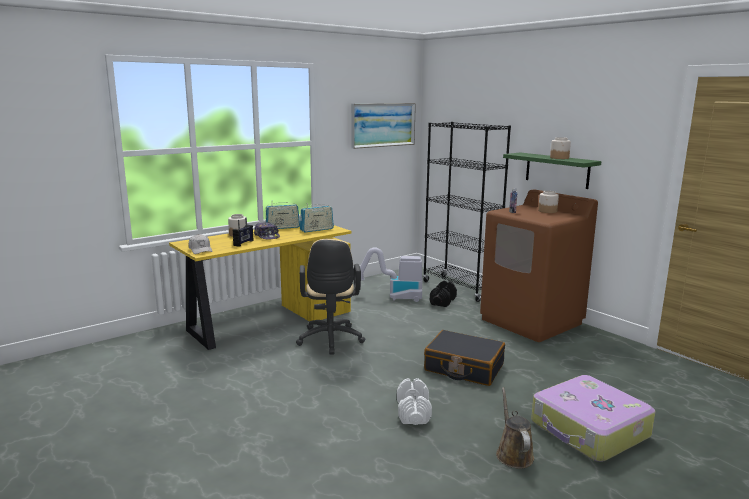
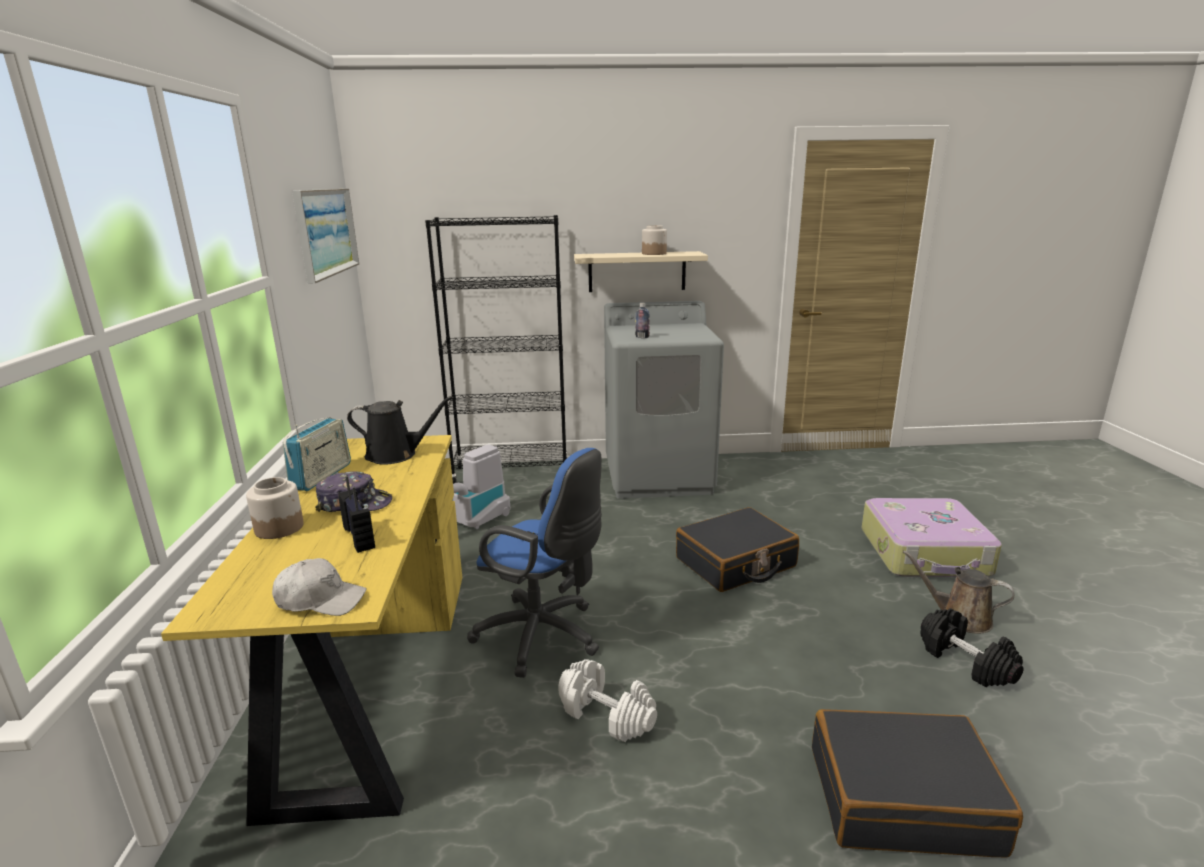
camera: 55 degrees left, 5 degrees up
(311, 452) = (902, 798): none -> black suitcase
(316, 230) = (396, 455): radio -> black watering can
(330, 341) = (544, 637): beige office chair -> blue office chair
(413, 412) = (829, 648): white dumbbell -> white dumbbell (607, 714)
(443, 301) = (533, 499): black dumbbell -> black dumbbell (966, 662)
(531, 321) = (659, 476): brown washing machine -> grey washing machine
(547, 211) = (661, 327): jar -> none
(557, 170) = (637, 271): green shelf -> beige shelf

